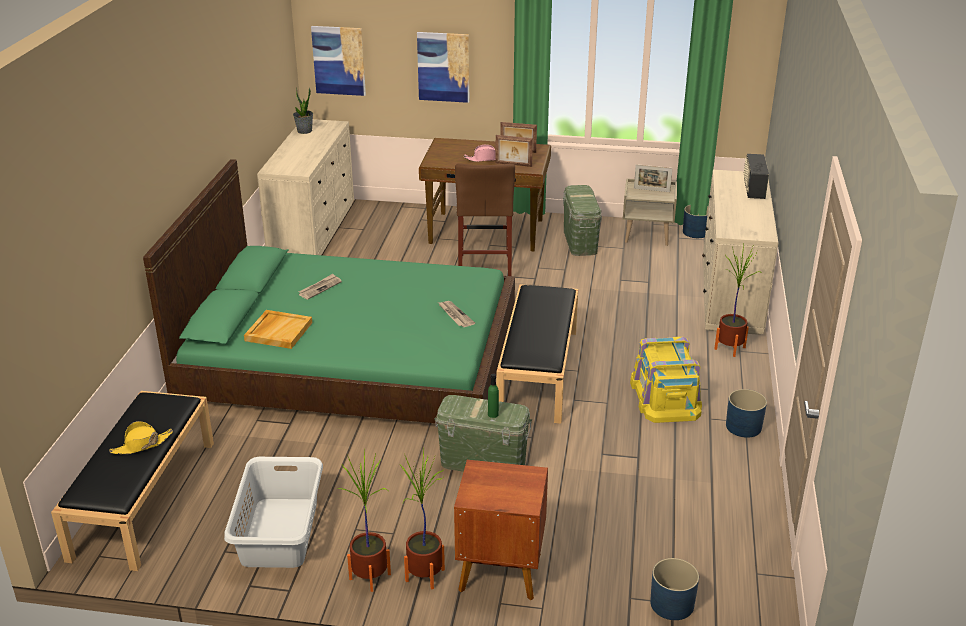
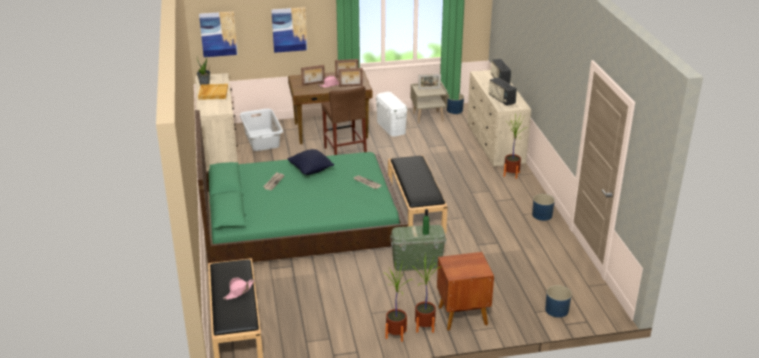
camera: 20 degrees left, 0 degrees up
(142, 445) = (239, 291): yellow hat -> pink hat
(278, 331) = (268, 212): beige tray -> beige tray (213, 93)
(278, 533) = (329, 325): grey laundry basket -> grey laundry basket (262, 140)
(386, 280) = (311, 170): none -> black pillow
(461, 154) = (313, 84): none -> picture frame
(580, 241) = (391, 127): green storage box -> white storage box
(665, 396) = (493, 207): yellow storage box -> none
(735, 220) = (501, 100): none -> radio

